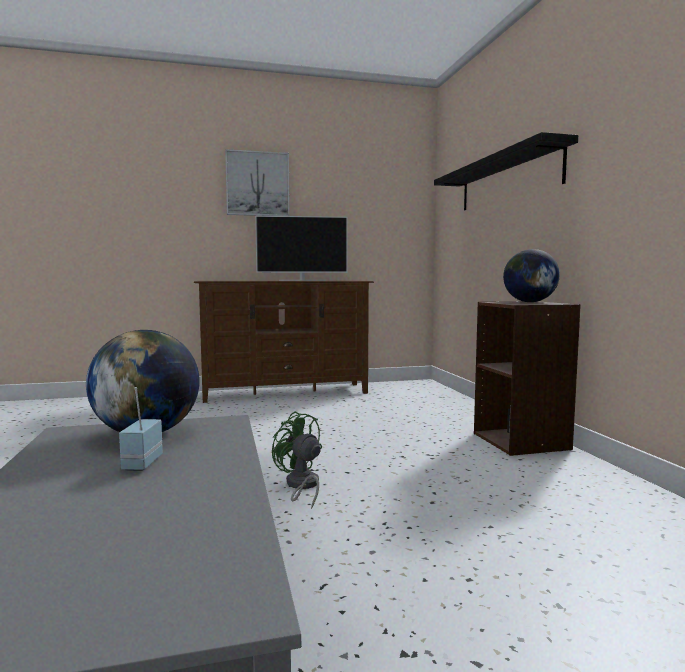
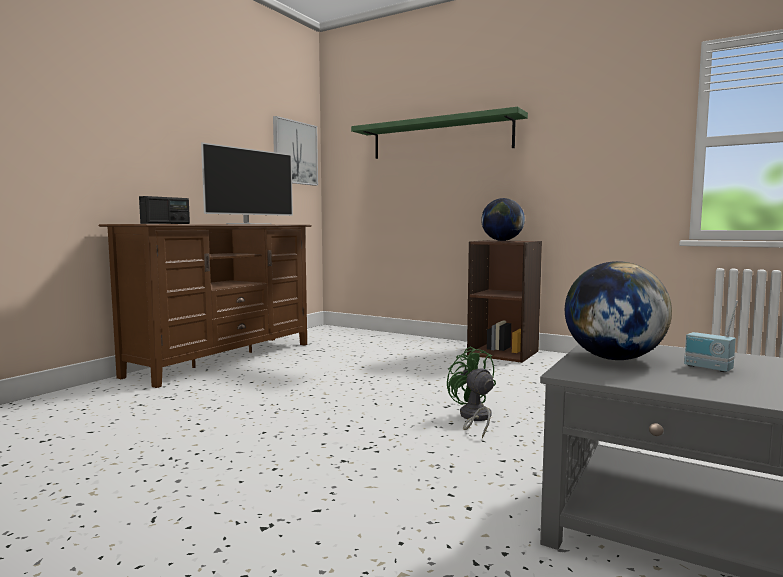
camera: 45 degrees left, 0 degrees up
(220, 280) = (166, 223): none -> radio
(257, 184) = (167, 100): picture -> picture (295, 152)
(301, 486) = (474, 418): green fan -> green fan turned 60 degrees clockwise
(507, 181) = (440, 138): black shelf -> green shelf

